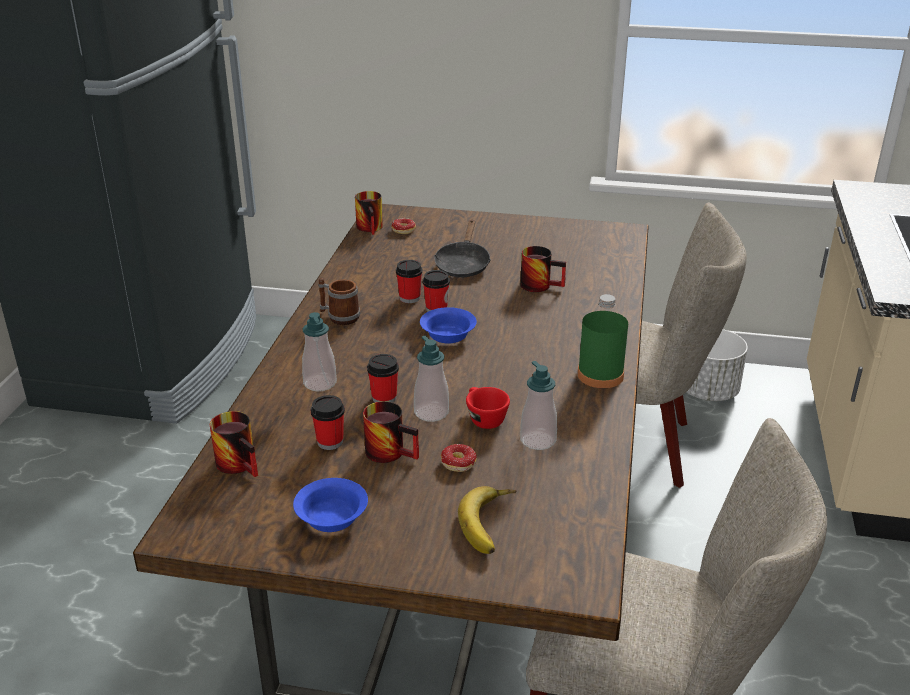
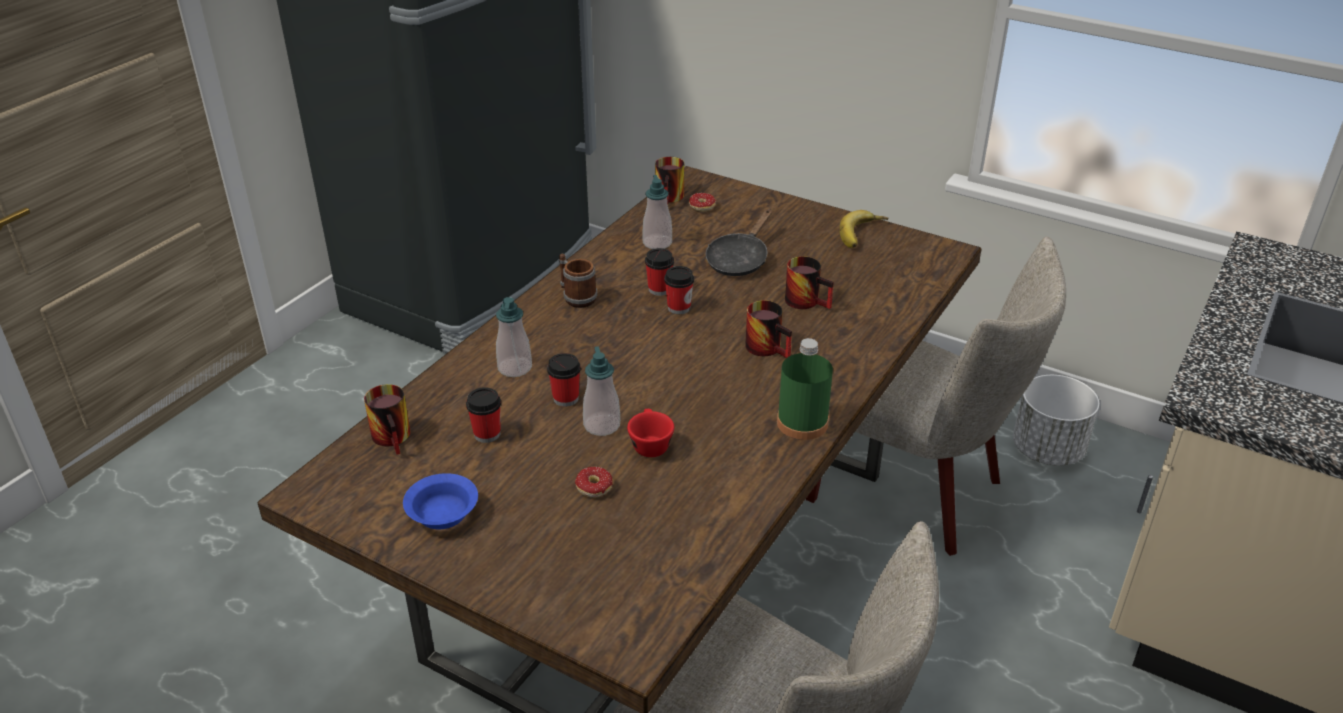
camera: 20 degrees right, 5 degrees up
(392, 451) = (539, 458): mug -> mug (770, 347)
(446, 335) = (670, 341): blue bowl -> none
(492, 524) = (586, 561): banana -> banana (863, 234)
(538, 440) = (688, 481): soap dispenser -> soap dispenser (657, 243)

